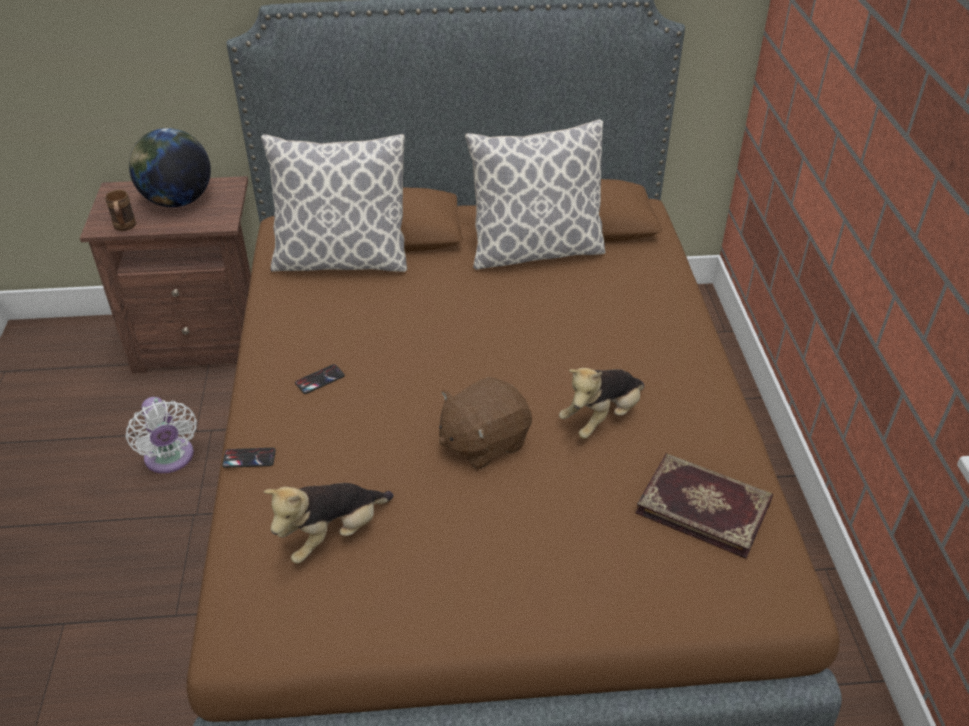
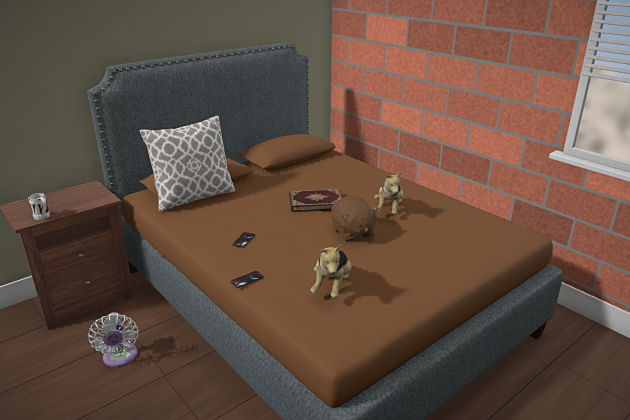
camera: 35 degrees left, 15 degrees down
(124, 228) = (43, 218): brown mug -> white mug
(170, 459) = (120, 358): white fan -> white fan turned 45 degrees clockwise
(177, 201) = (65, 199): globe -> none
(483, 442) = (352, 233): brown plush toy -> brown plush toy turned 45 degrees counterclockwise
(535, 251) = (286, 169): pillow -> none
(704, 506) = (463, 220): book -> book (316, 202)

